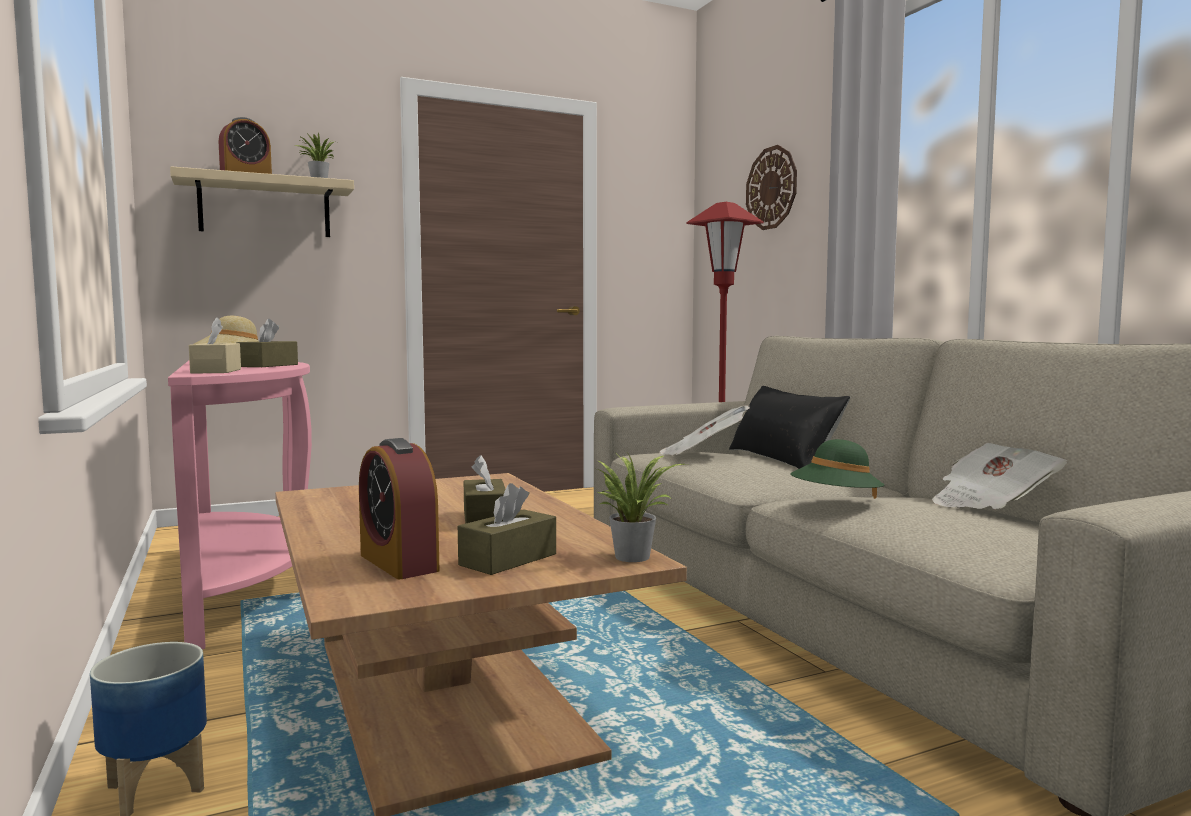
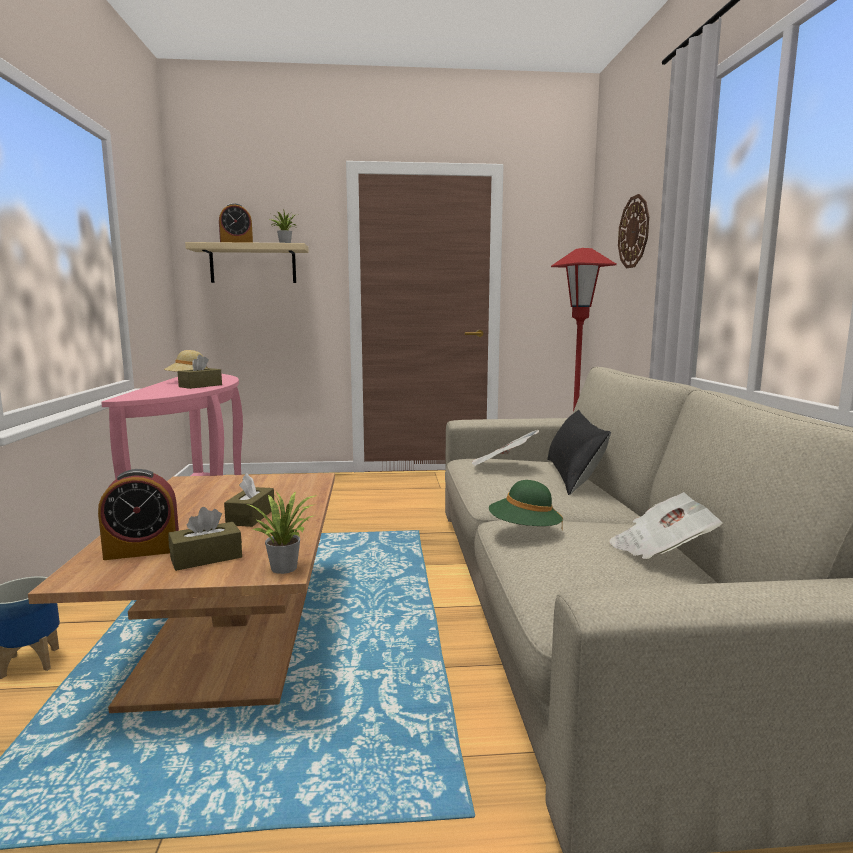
camera: 20 degrees right, 5 degrees up
(216, 371) = (146, 394): beige tissue box -> none
(398, 563) = (142, 550): alarm clock -> alarm clock turned 90 degrees counterclockwise

